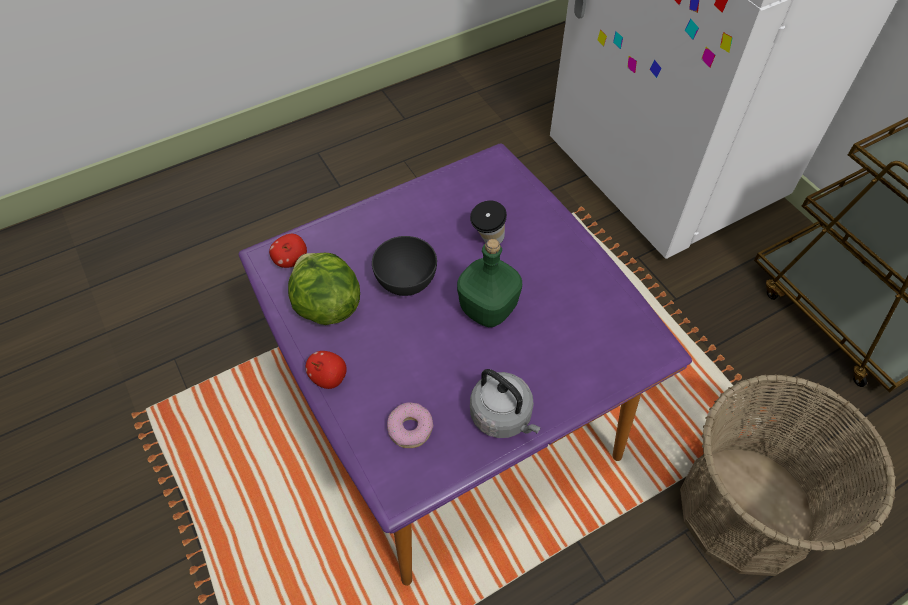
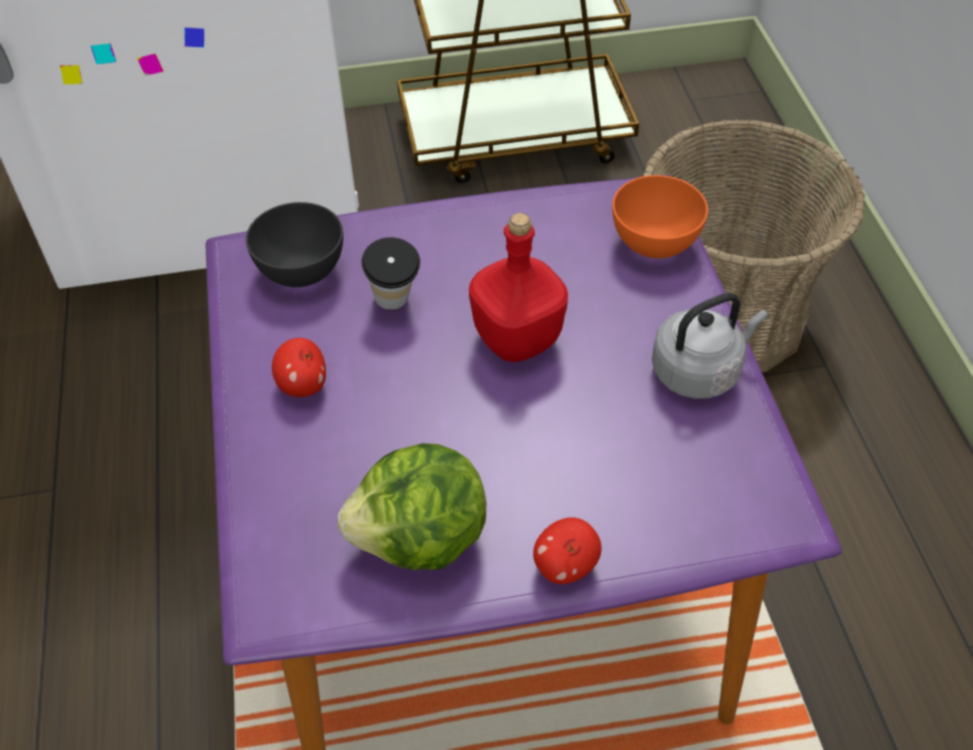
camera: 70 degrees left, 5 degrees down
(291, 260) = (296, 574): apple -> apple (303, 385)
(406, 281) = (421, 421): grey bowl -> grey bowl (301, 271)
(410, 428) = (687, 480): donut -> none
(487, 310) = (518, 340): green bottle -> red bottle
(611, 364) = (654, 243): none -> orange bowl

